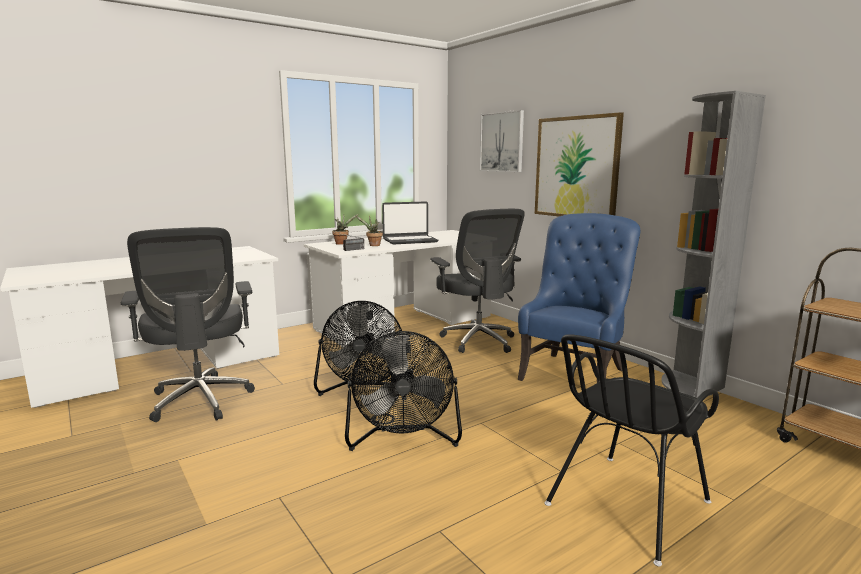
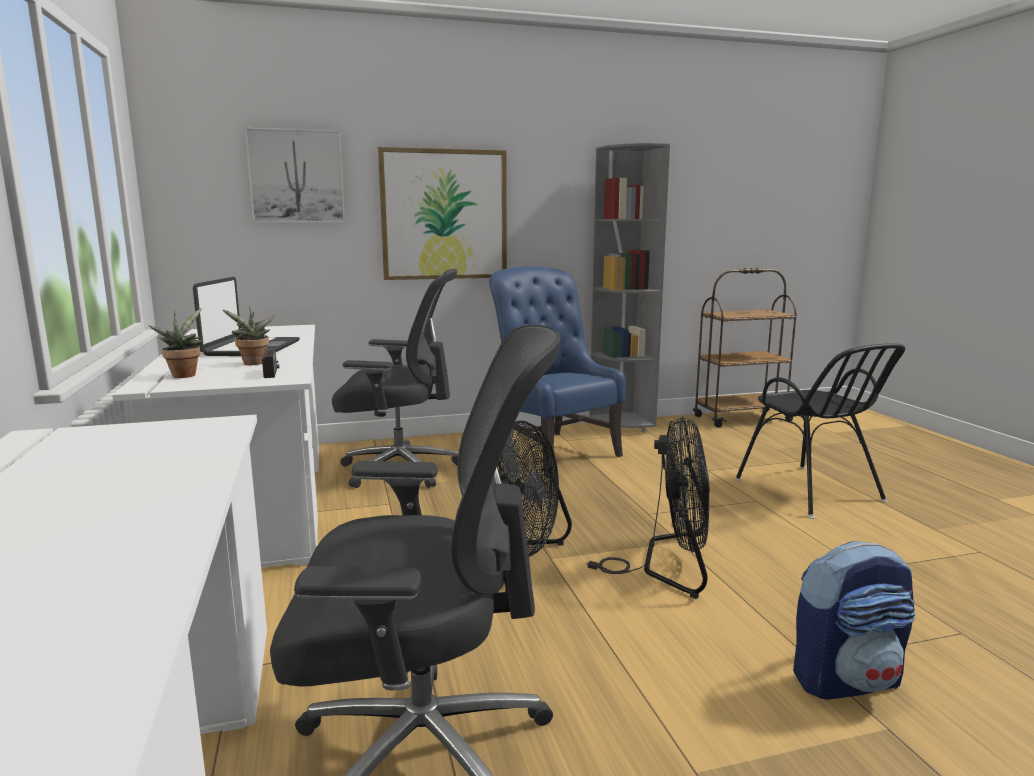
camera: 70 degrees left, 0 degrees up
(258, 510) = (846, 680): none -> backpack

